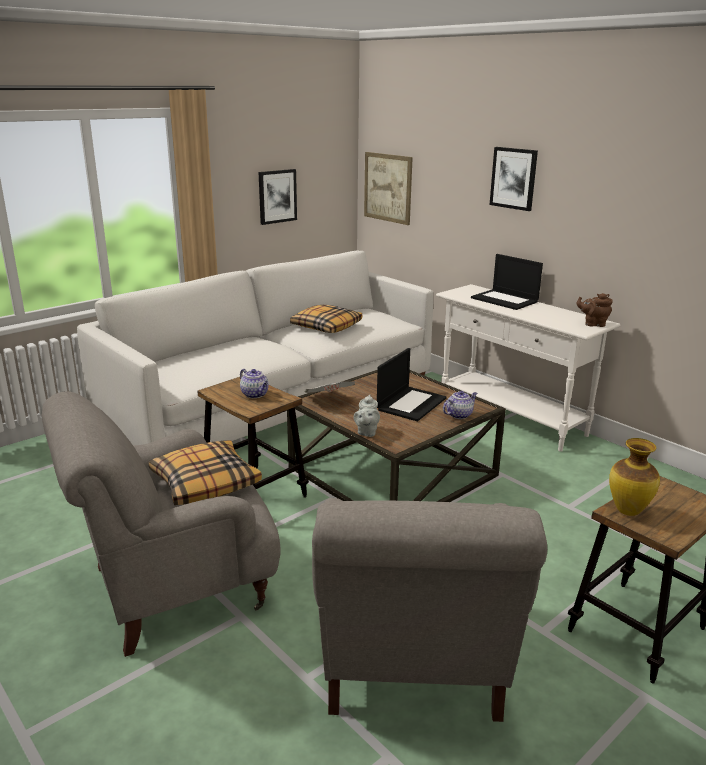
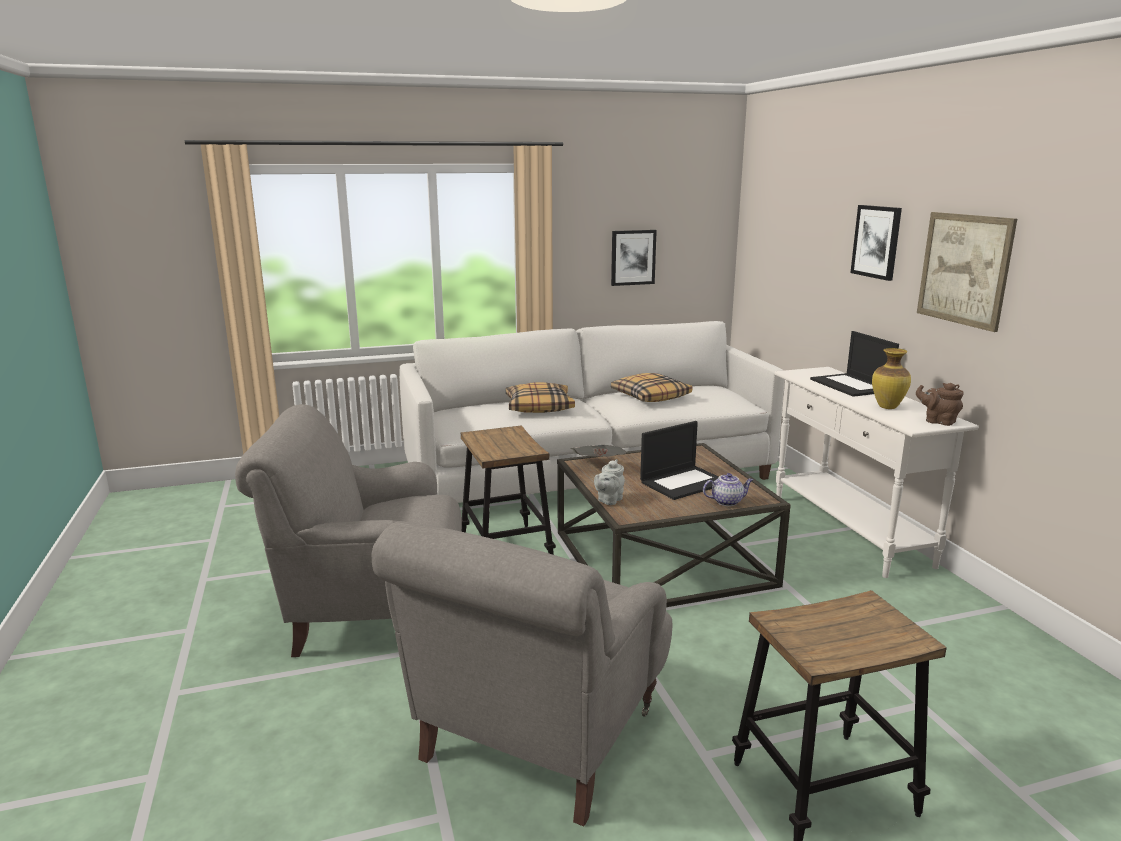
camera: 25 degrees right, 5 degrees down
(205, 482) = (407, 512): pillow -> pillow (539, 407)
(255, 394) = (509, 444): teapot -> none
(388, 187) = (761, 254): picture -> picture (964, 269)
(627, 510) = (794, 621): vase -> vase (887, 407)

